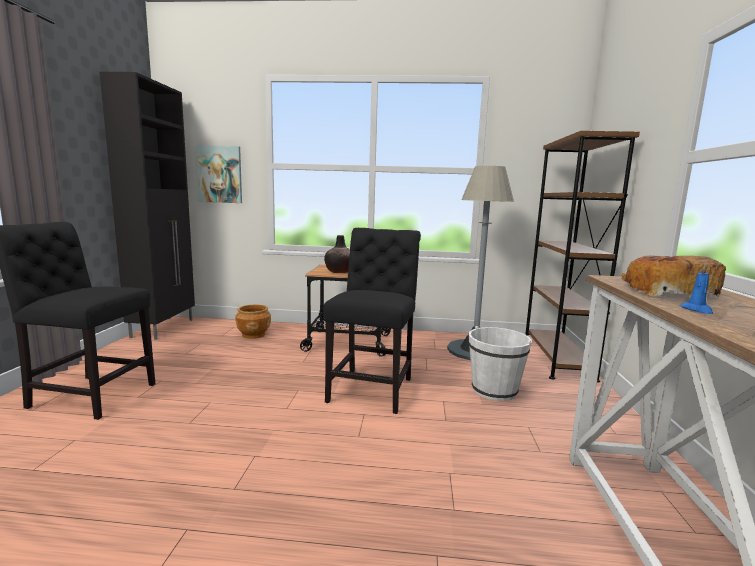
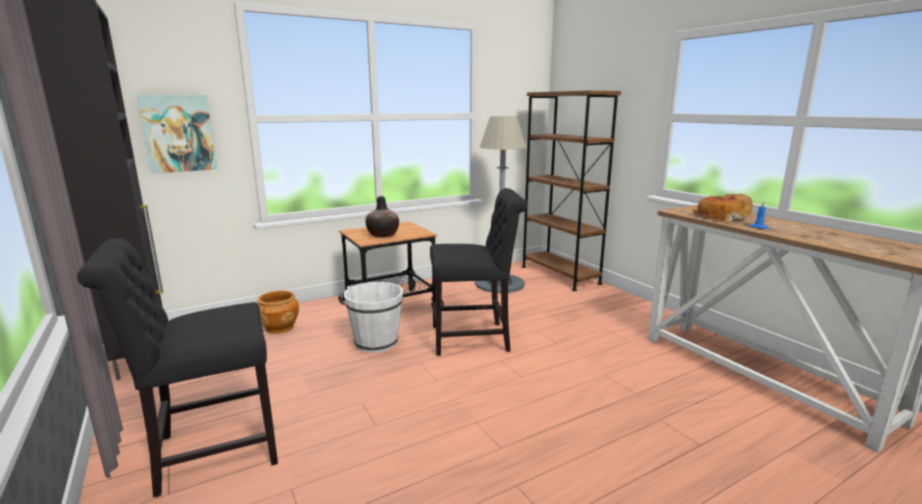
camera: 35 degrees left, 5 degrees up
(372, 388) = (475, 338): black chair -> black chair turned 105 degrees clockwise
(494, 390) = (554, 311): white bucket -> white bucket (376, 342)

